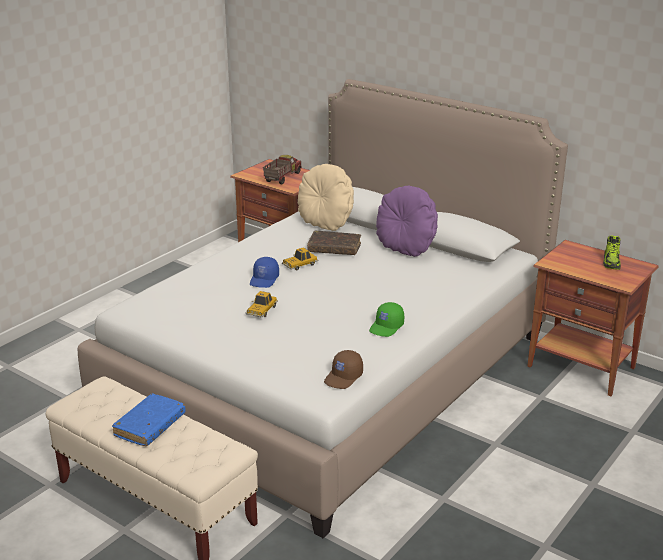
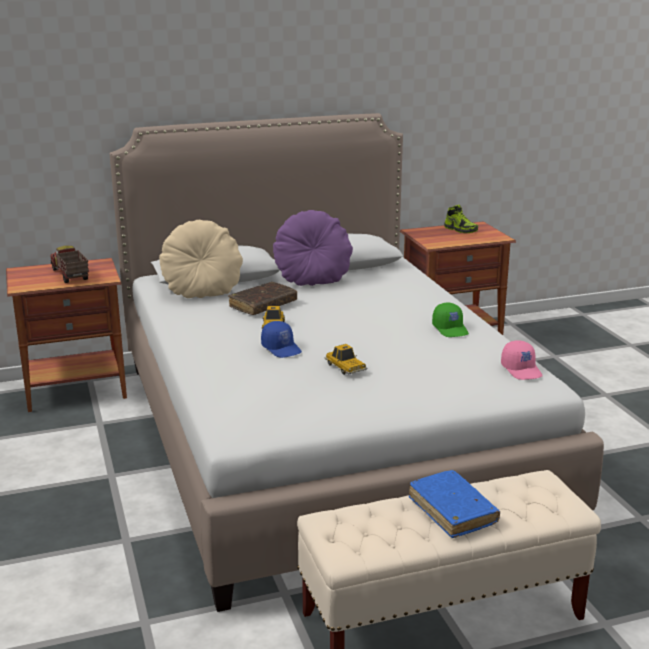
camera: 55 degrees left, 5 degrees down
(344, 377) = (522, 370): brown cap -> pink cap

